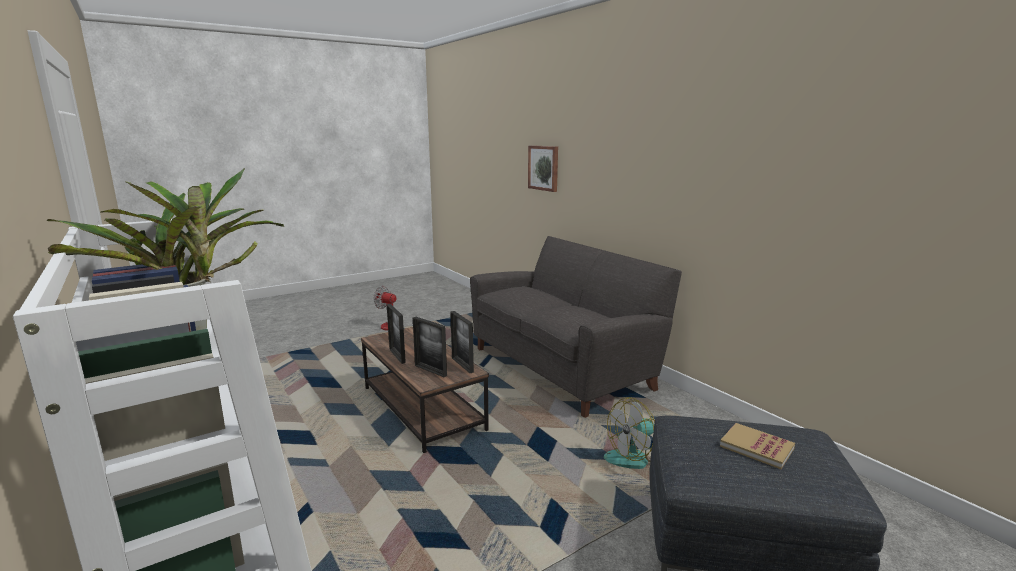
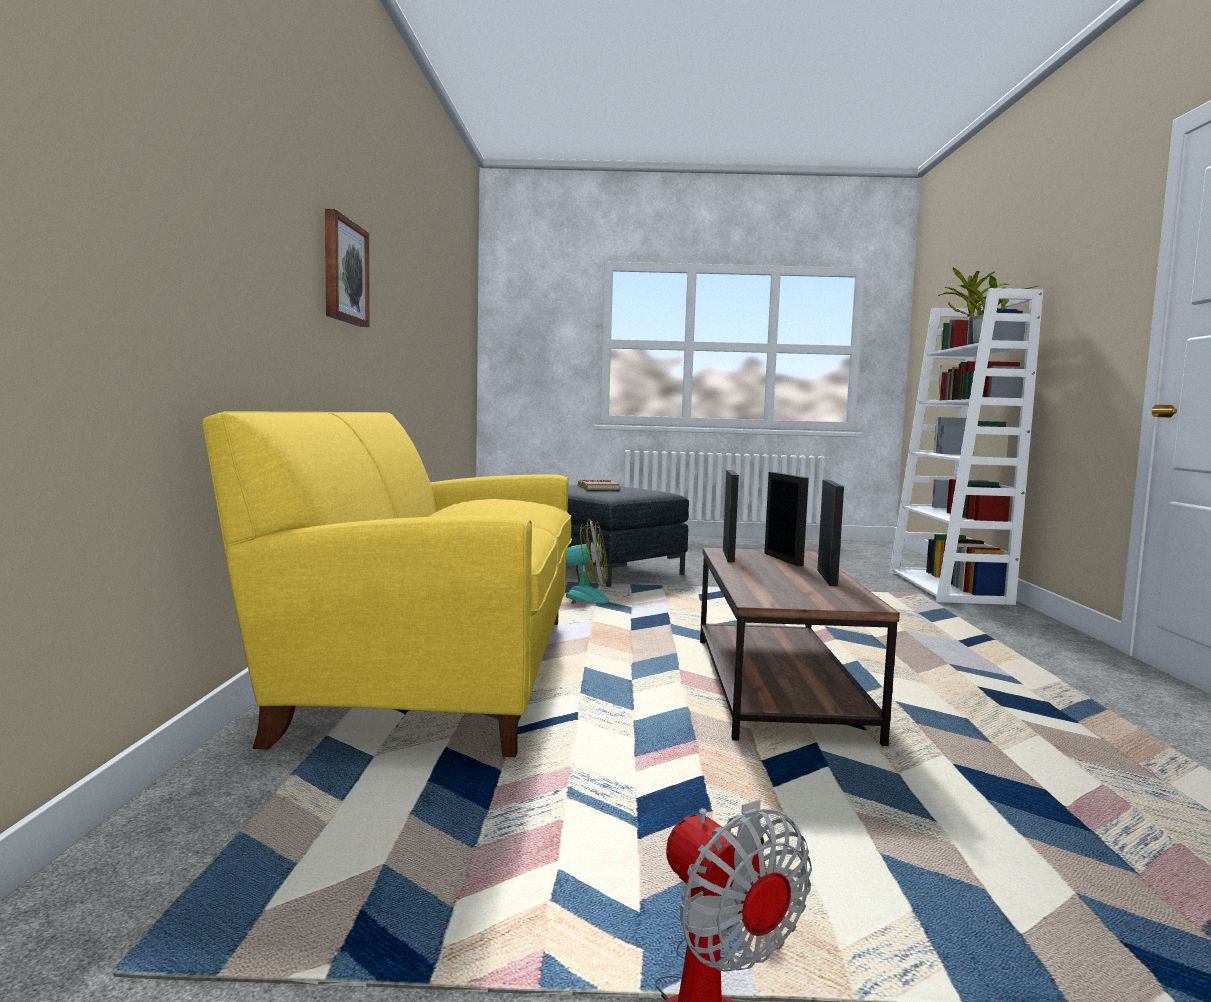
camera: 145 degrees left, 10 degrees down
(544, 168) = (121, 148): picture -> picture (343, 271)
(563, 367) = (435, 671): grey sofa -> yellow sofa

